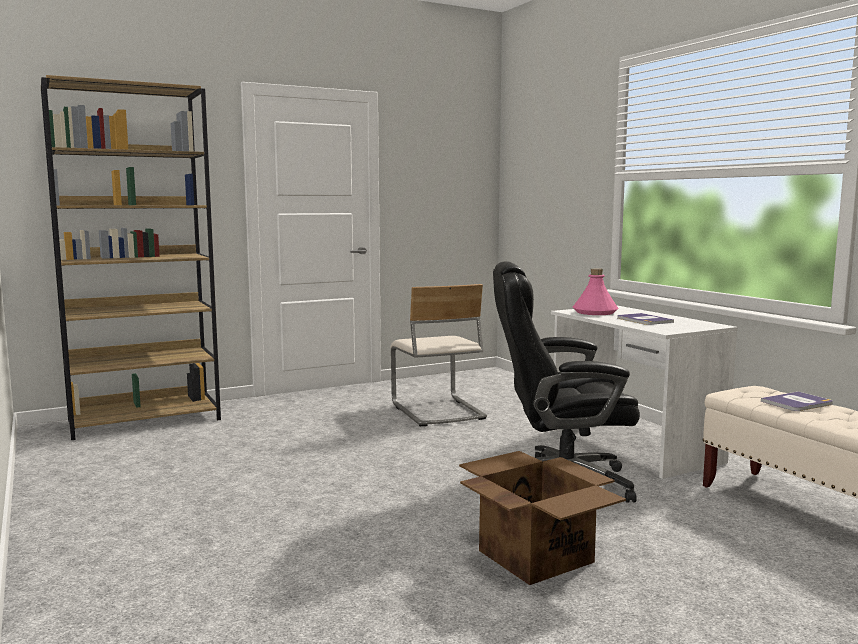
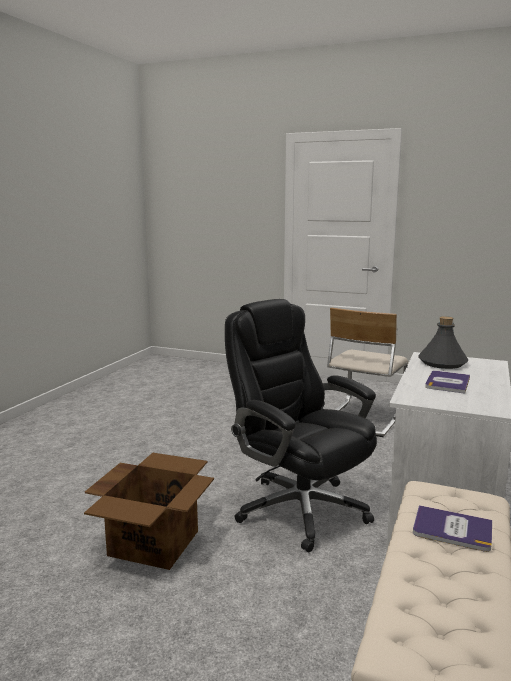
camera: 50 degrees right, 5 degrees up
(145, 420) = (201, 367): brown bookcase -> none
(595, 312) = (442, 363): pink bottle -> grey bottle

